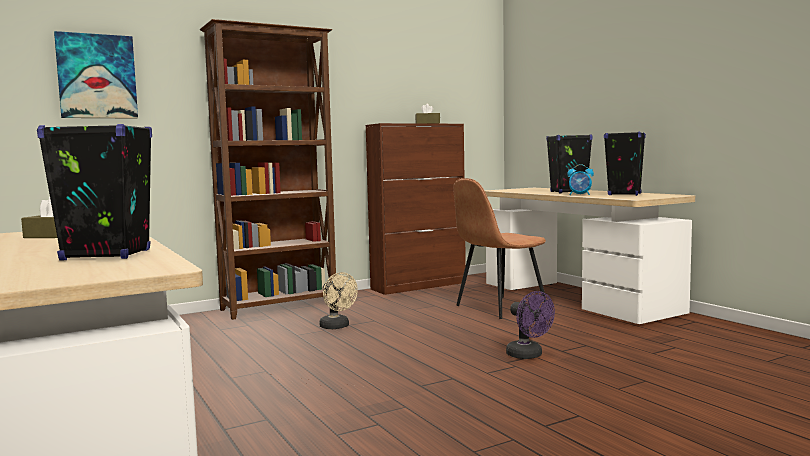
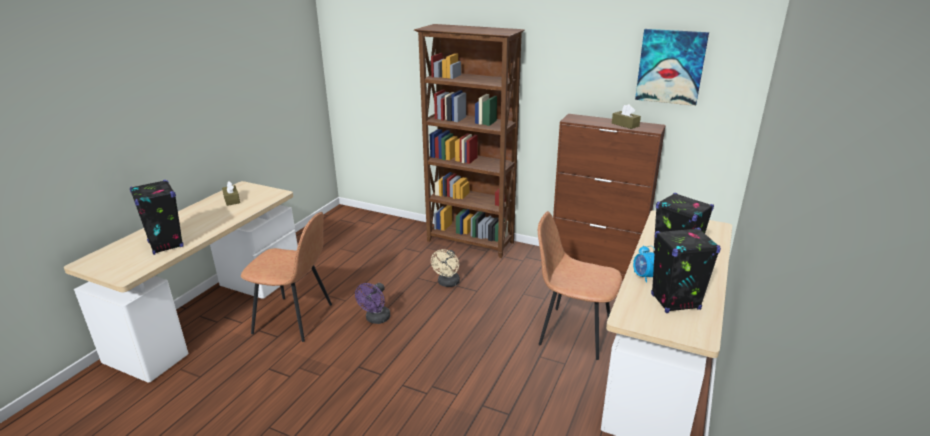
camera: 55 degrees right, 20 degrees up
(97, 76) = (374, 58): picture -> picture (670, 66)
(247, 403) = (295, 319): none -> brown chair
(528, 356) = (455, 392): purple fan -> purple fan (376, 319)

